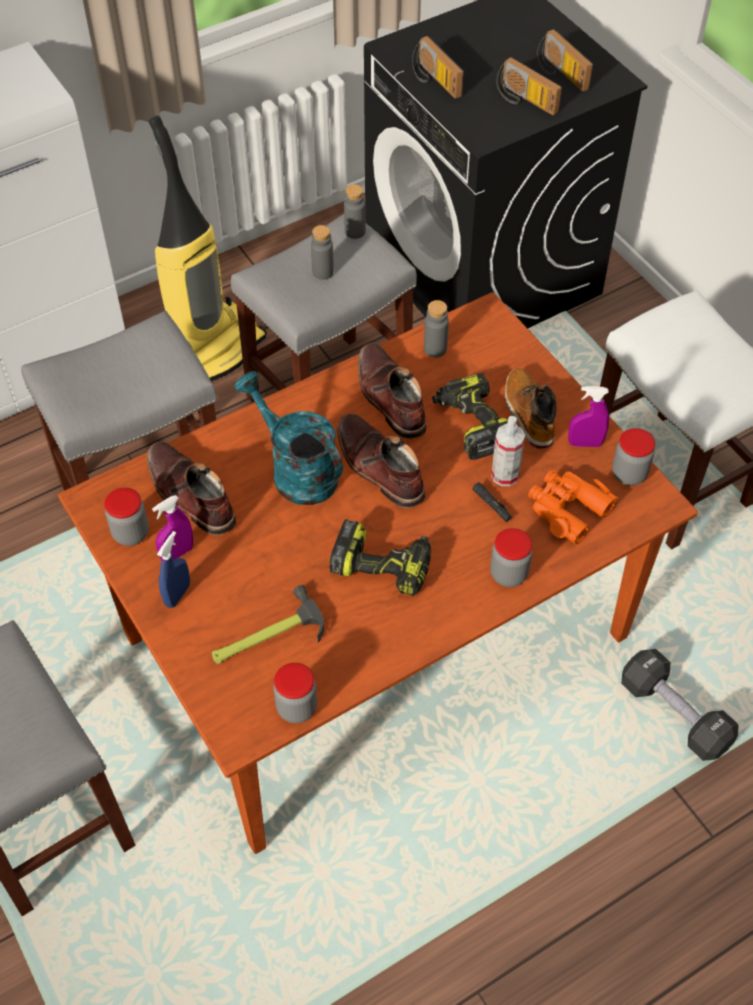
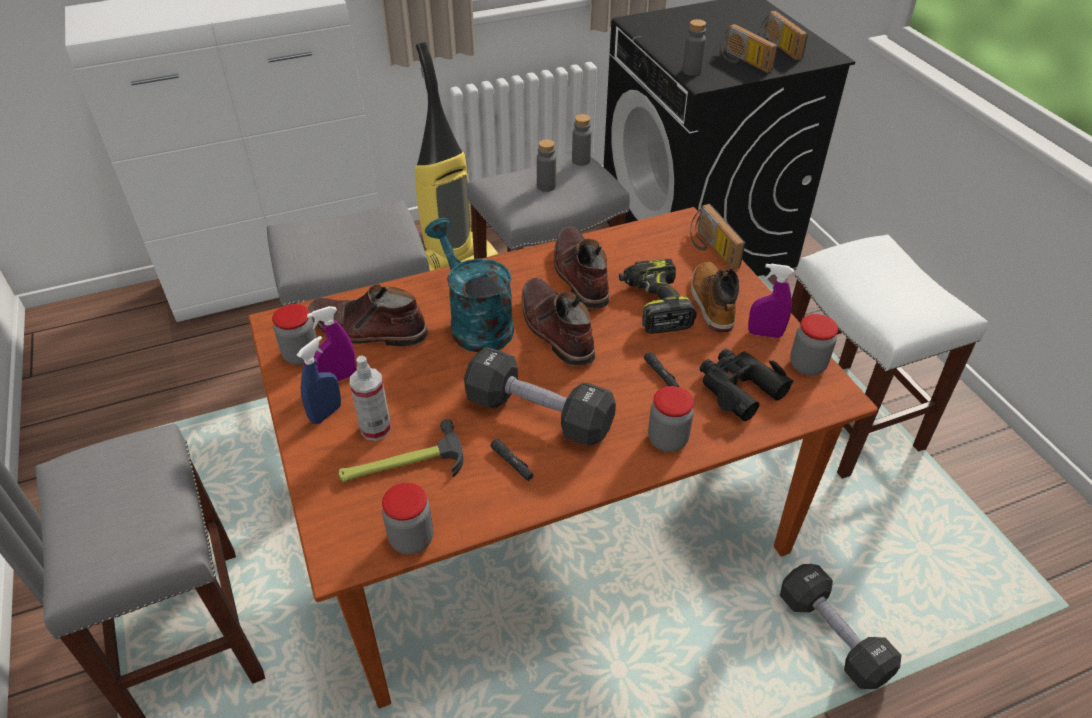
camera: 10 degrees right, 10 degrees down
(189, 494) = (368, 330): brown boot -> brown boot turned 45 degrees counterclockwise
(370, 619) = (512, 463): none -> black flashlight
(383, 565) = (539, 414): power drill -> black dumbbell
(433, 80) = (665, 43): radio -> radio (711, 249)
(435, 349) = (631, 242): grey bottle -> grey bottle (691, 71)
(505, 475) = (679, 351): spray bottle -> spray bottle (376, 429)
(567, 509) = (738, 388): orange binoculars -> black binoculars

